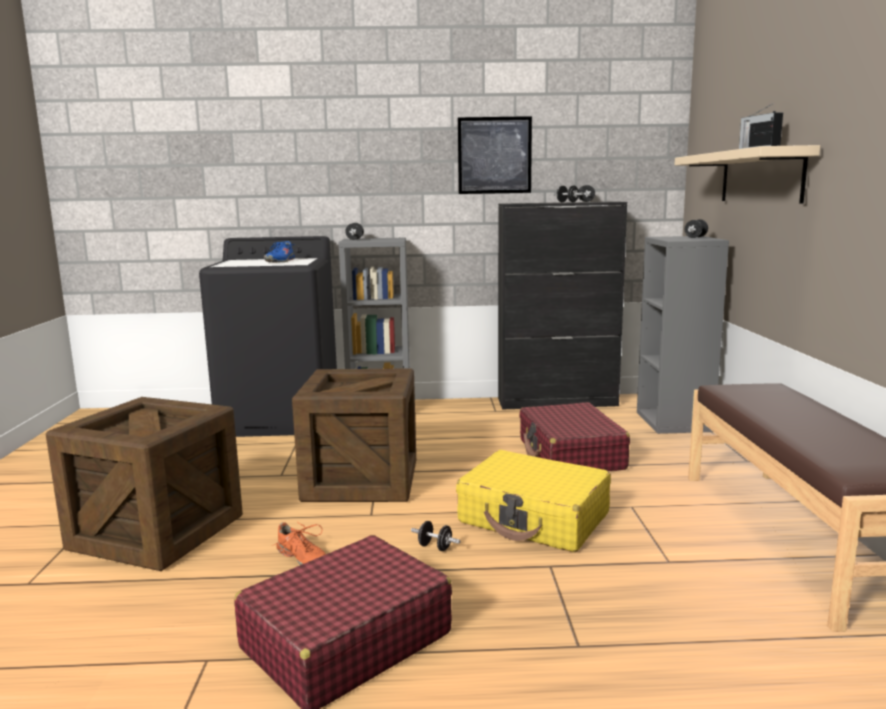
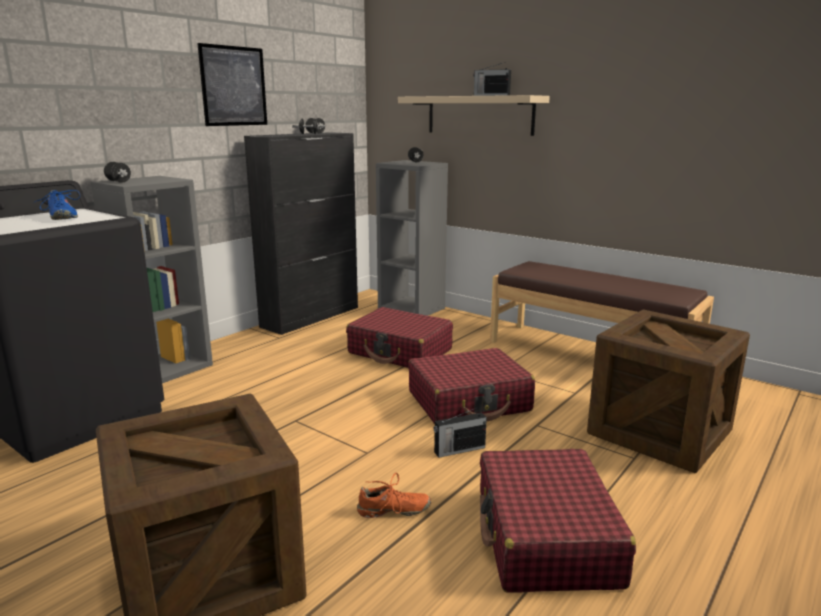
camera: 50 degrees left, 5 degrees up
(361, 480) = (297, 432): crate -> crate (659, 432)
(435, 547) = (458, 450): black dumbbell -> radio
(534, 518) = (469, 401): yellow suitcase -> red suitcase

